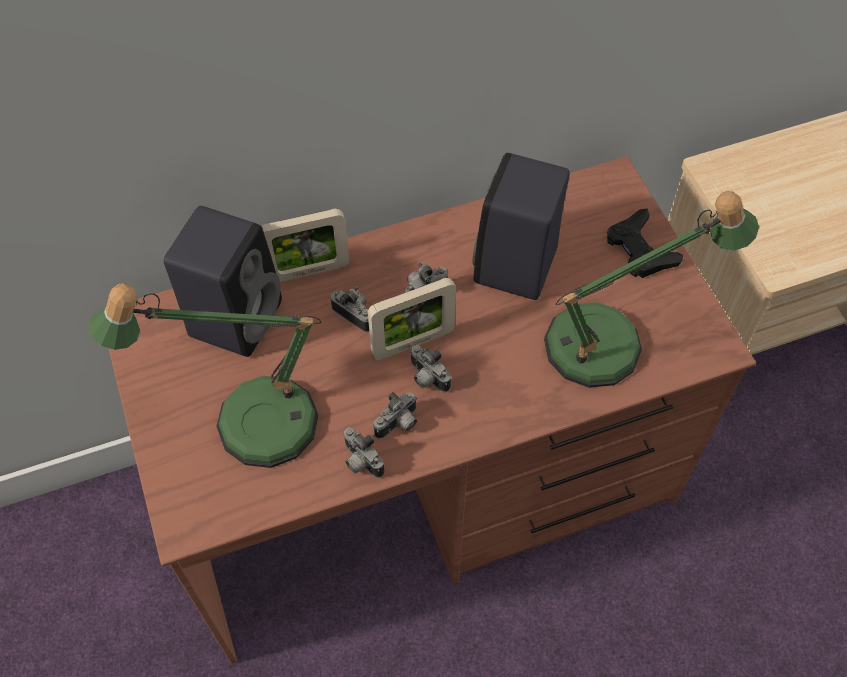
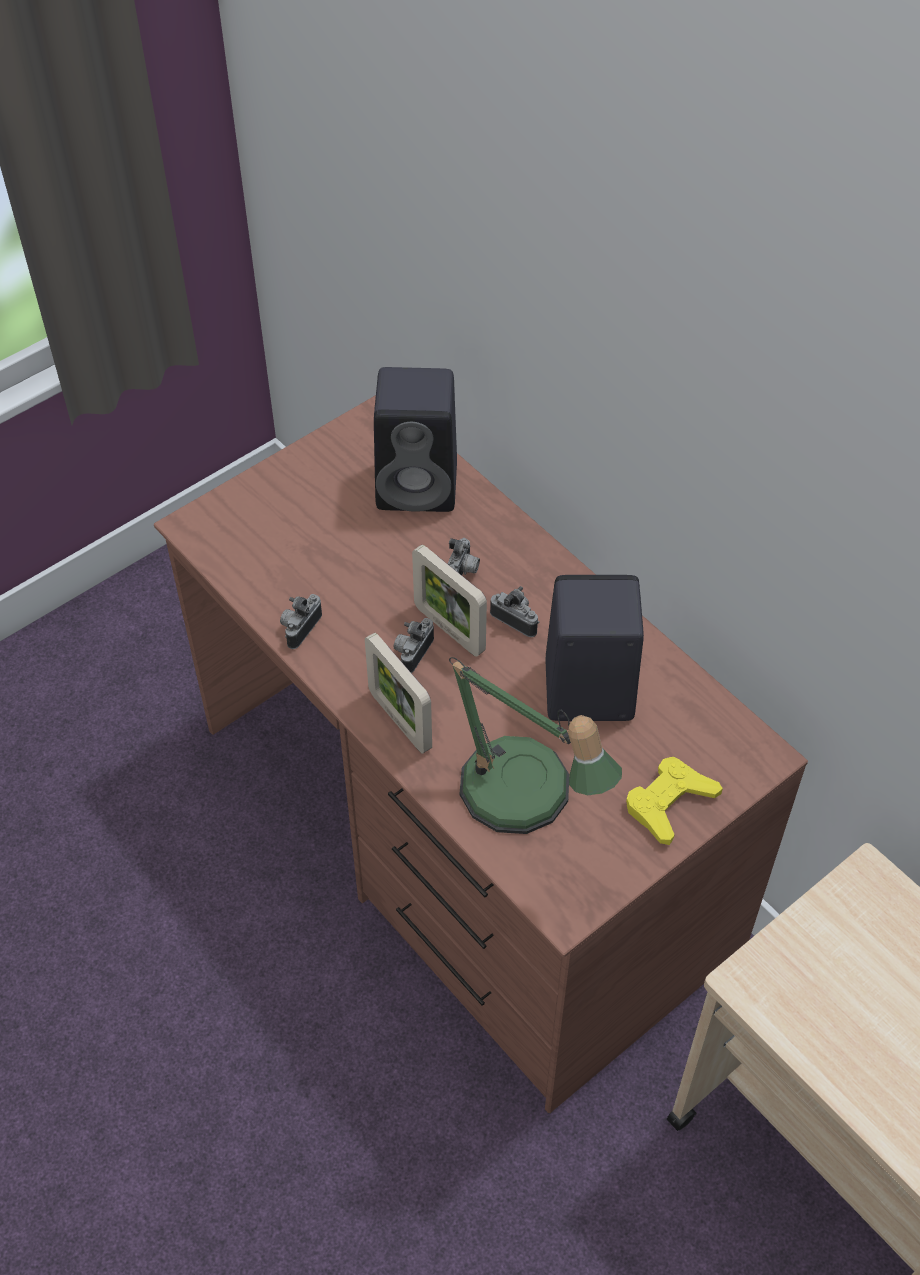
camera: 70 degrees right, 5 degrees down
(248, 420) = (311, 533): table lamp -> none
(308, 271) = (496, 521): picture frame -> picture frame (400, 721)
(399, 425) = (351, 646): camera -> none
(640, 249) = (669, 803): black game controller -> yellow game controller

